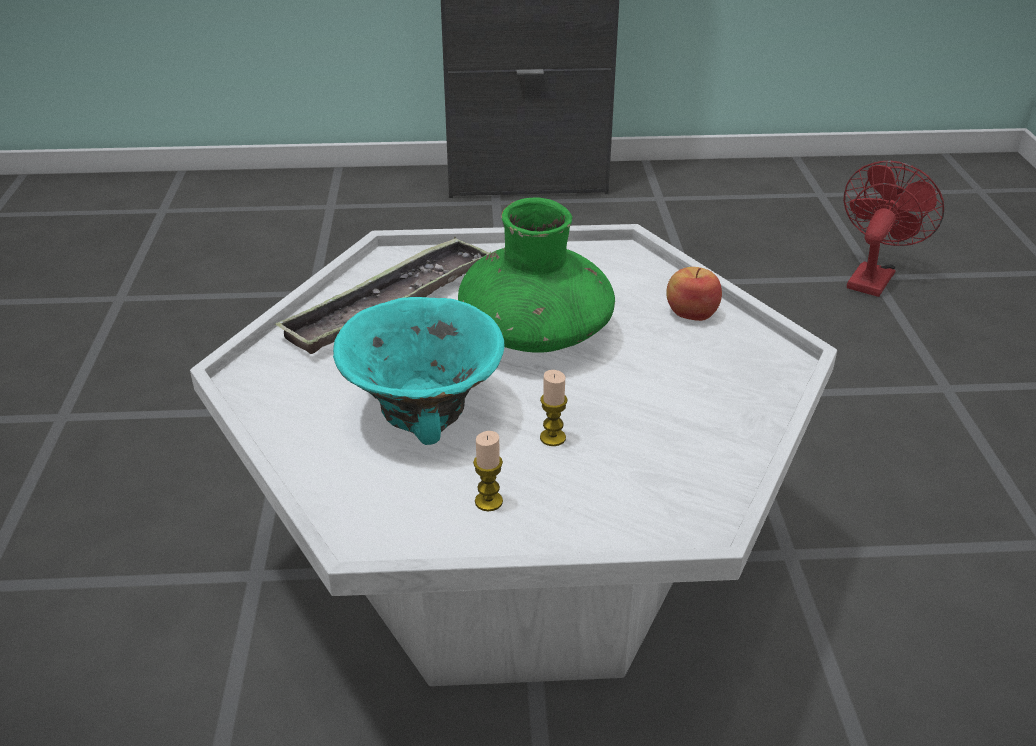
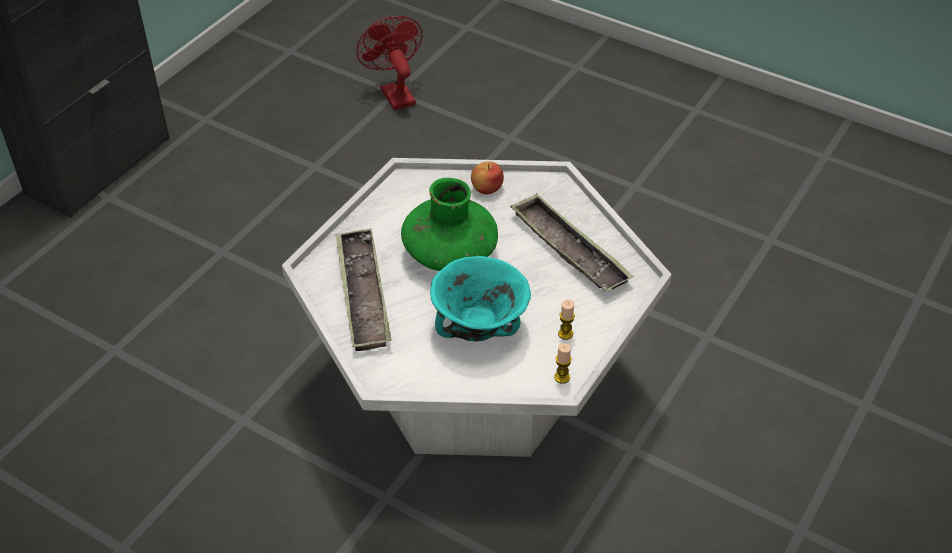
camera: 55 degrees left, 10 degrees up
(552, 438) = (539, 290): candle -> candle (562, 377)
(669, 430) = (569, 249): none -> tray

